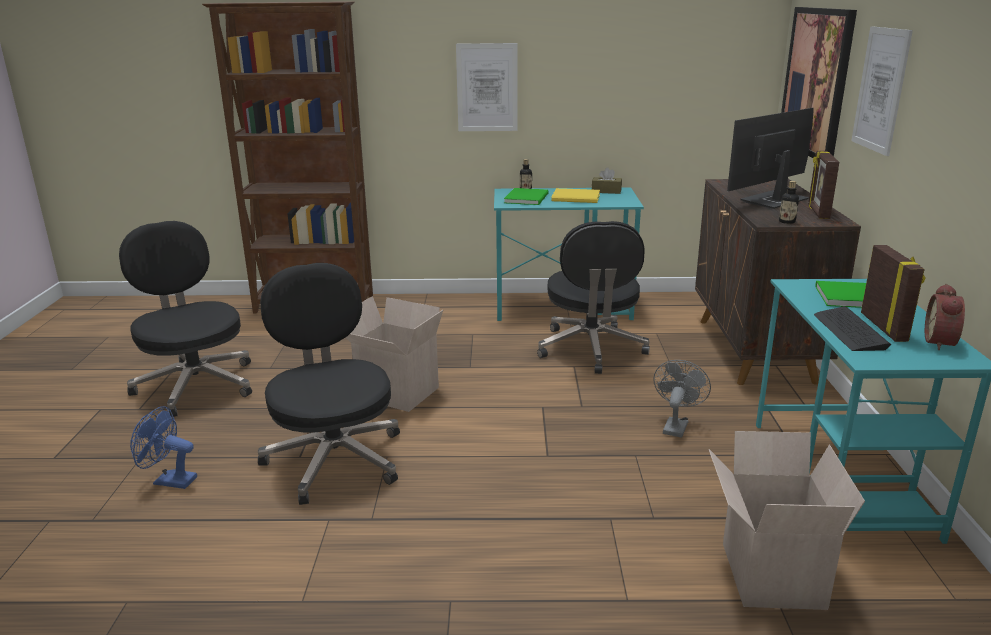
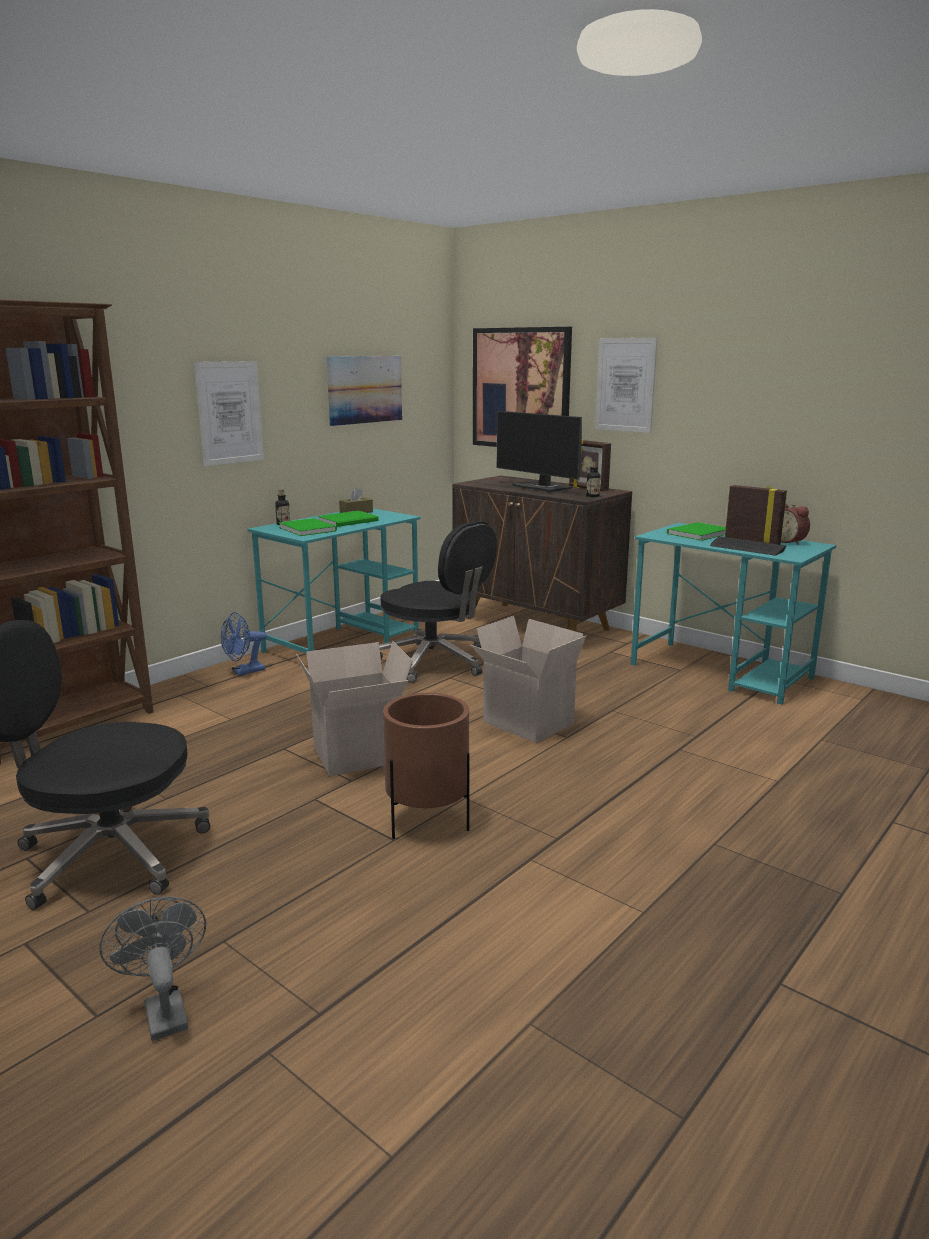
camera: 50 degrees left, 5 degrees down
(169, 481) = (315, 932): blue fan -> blue fan (244, 672)
(335, 458) = (427, 823): black office chair -> brown planter
(577, 198) = (350, 521): yellow book -> green book
(646, 72) = (365, 389): none -> picture
(676, 425) = (594, 683): grey fan -> grey fan (163, 1010)
(768, 573) = (794, 730): cardboard box -> cardboard box (525, 723)
(773, 201) = (542, 487): monitor -> monitor turned 45 degrees counterclockwise

